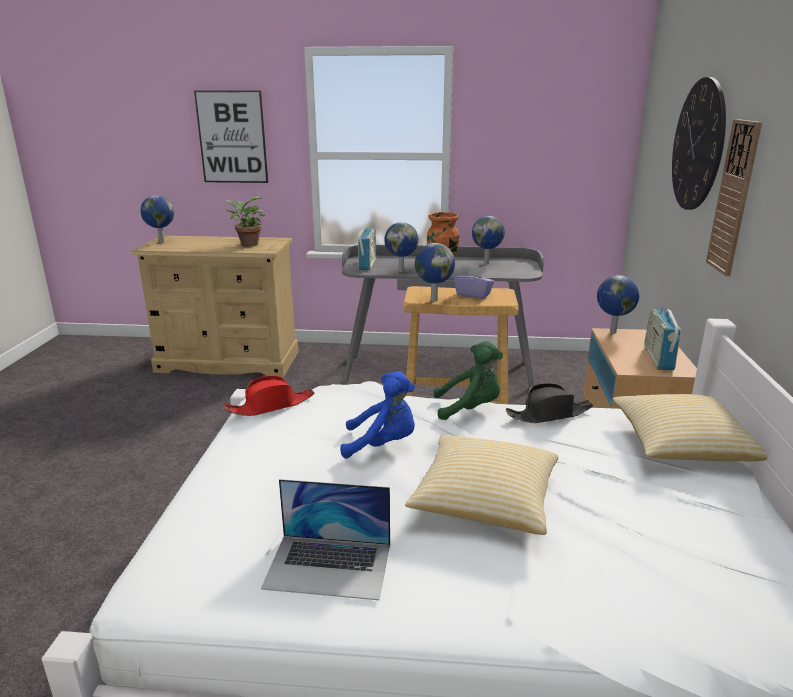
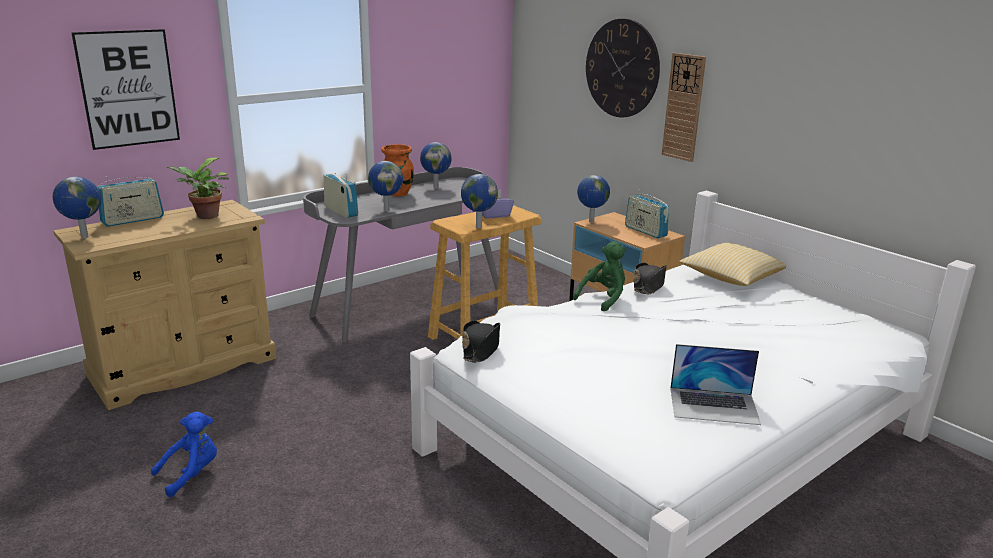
camera: 45 degrees left, 0 degrees up
(207, 238) = (133, 220): none -> radio
(271, 406) = (481, 348): red hat -> black hat
(329, 565) = (714, 405): laptop -> laptop turned 45 degrees clockwise
(382, 445) = (606, 339): blue plush toy -> blue plush toy (191, 474)
(485, 501) = (711, 342): pillow -> none

